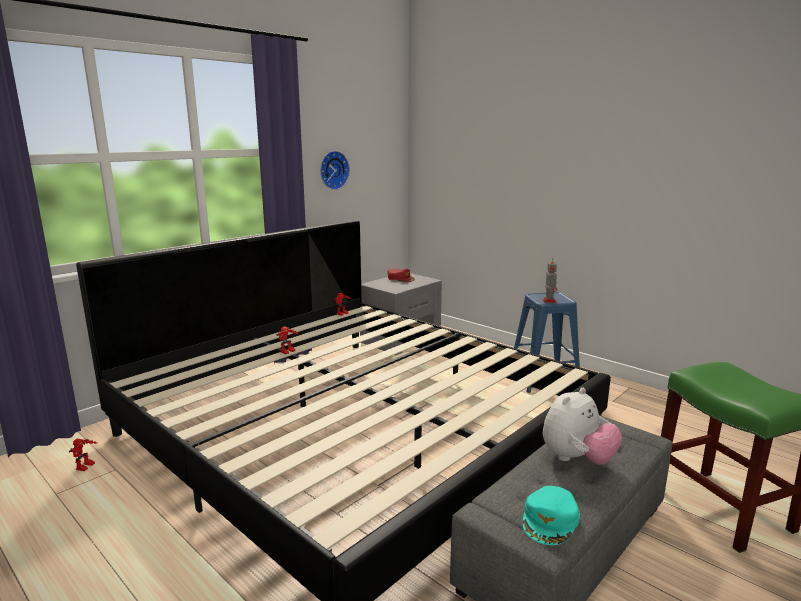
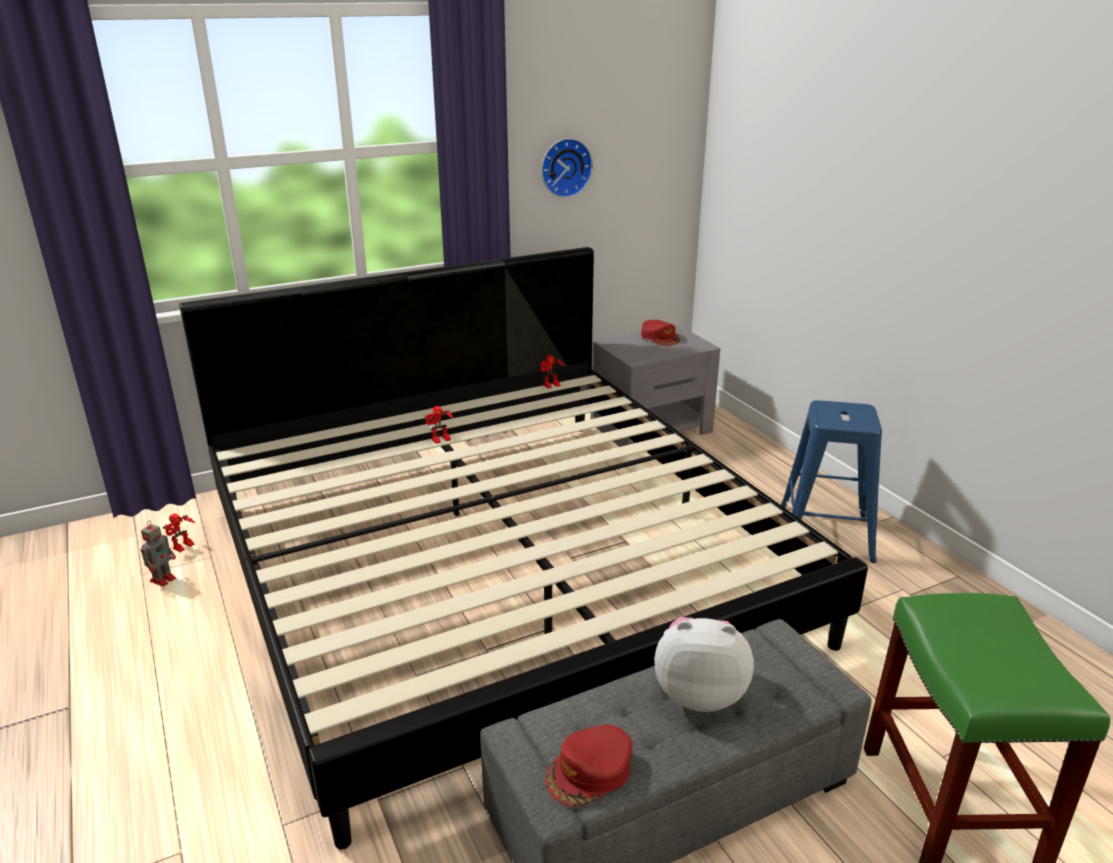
camera: 20 degrees right, 10 degrees up
(549, 300) = (837, 420): toy robot -> toy robot (164, 579)
(550, 521) = (590, 772): turquoise cap -> red cap
(577, 459) = (699, 693): plush toy -> plush toy turned 150 degrees counterclockwise

